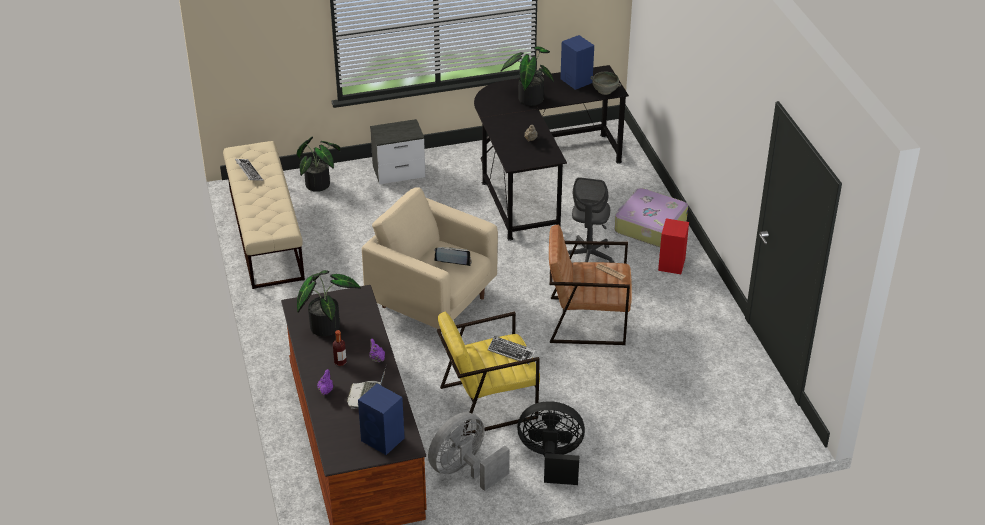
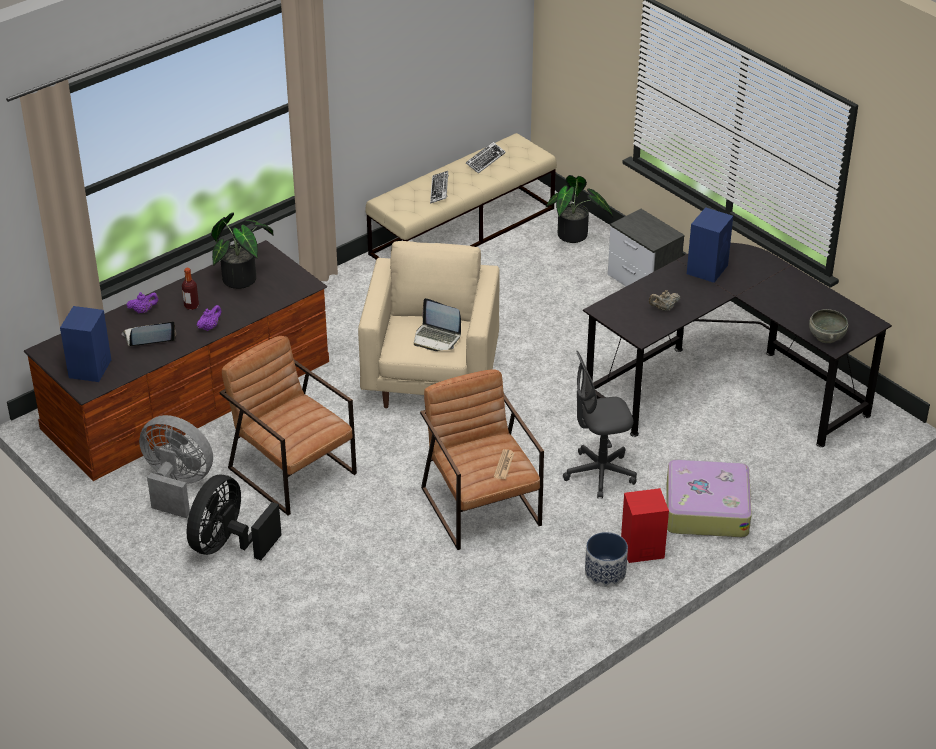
camera: 65 degrees right, 0 degrees up
(452, 259) = (436, 338): laptop -> laptop turned 135 degrees clockwise
(488, 402) = (292, 470): yellow armchair -> brown armchair
(511, 352) = (308, 429): keyboard -> keyboard (439, 190)
(529, 98) = (751, 282): potted plant -> none
(552, 459) = (228, 545): black fan -> black fan turned 135 degrees counterclockwise
(575, 80) = (826, 307): blue speaker -> blue speaker (707, 269)
(684, 287) = (604, 573): none -> planter

